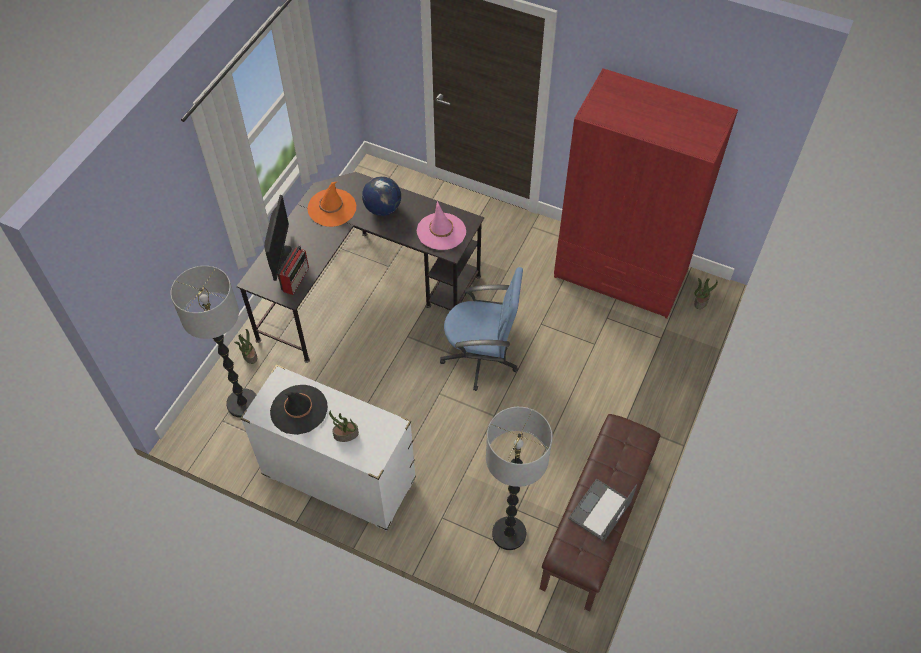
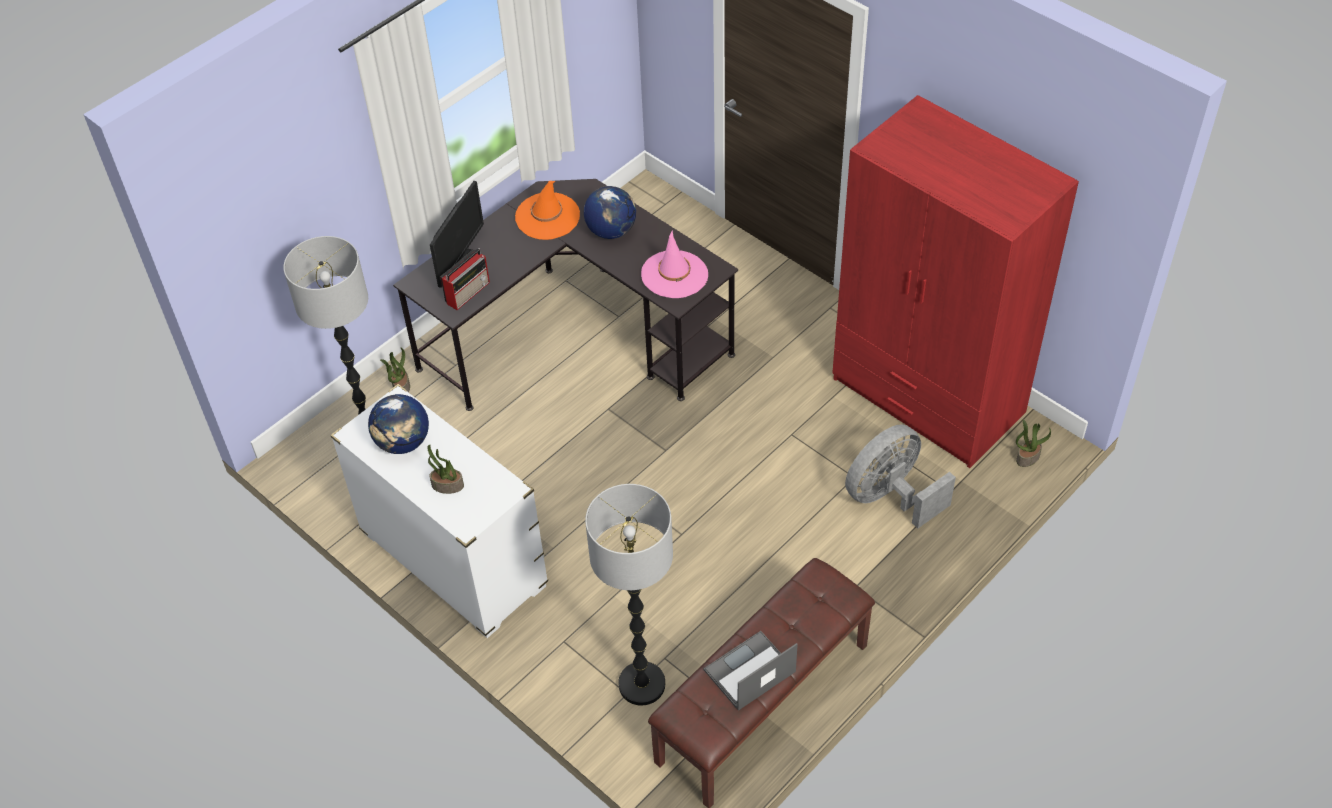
camera: 20 degrees right, 5 degrees down
(299, 409) = (403, 442): black hat -> globe
(481, 357) = (694, 458): blue office chair -> none
(623, 352) = (890, 497): none -> grey fan

